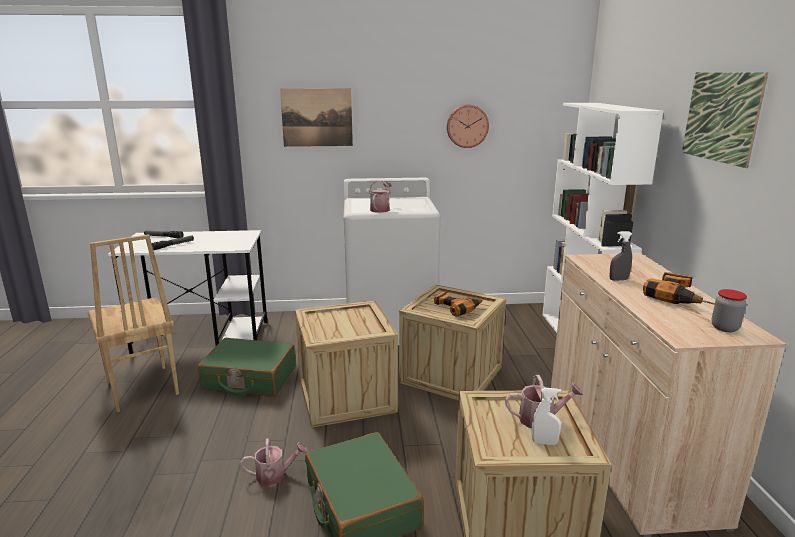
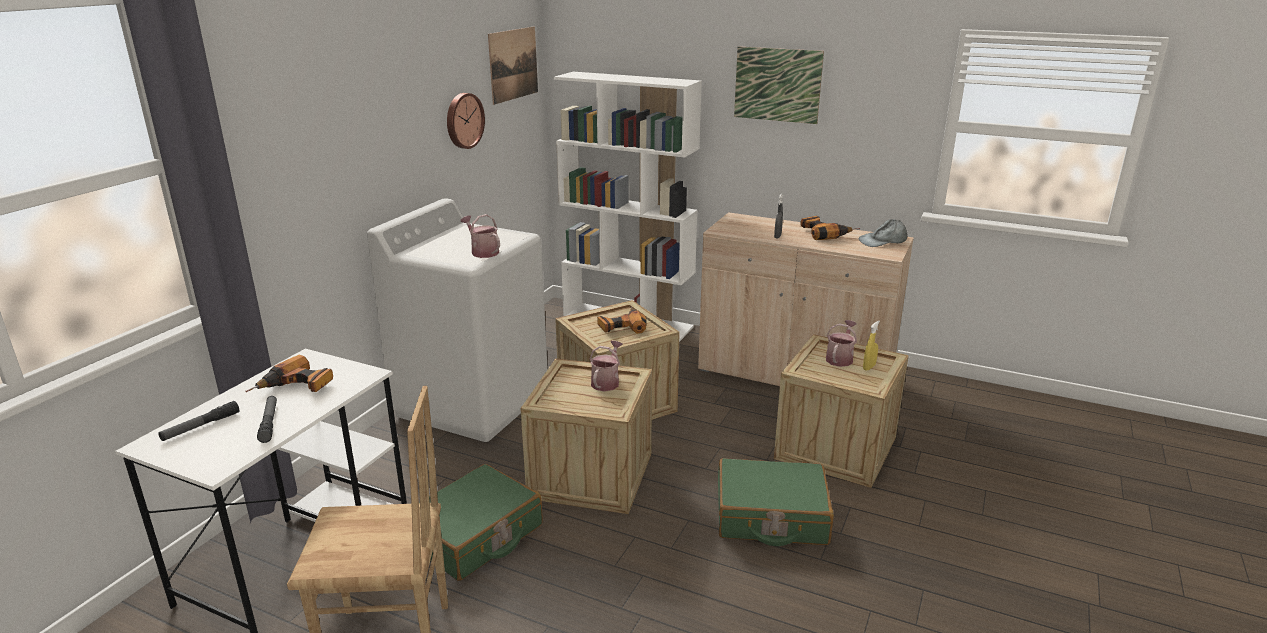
camera: 60 degrees left, 5 degrees up
(214, 239) = (296, 387): none -> power drill
(275, 475) = (690, 557): watering can -> watering can (606, 381)
(317, 117) = (317, 149): picture -> picture (513, 64)
(544, 442) = (869, 367): white spray bottle -> yellow spray bottle
(724, 328) = (883, 241): jar -> grey cap

